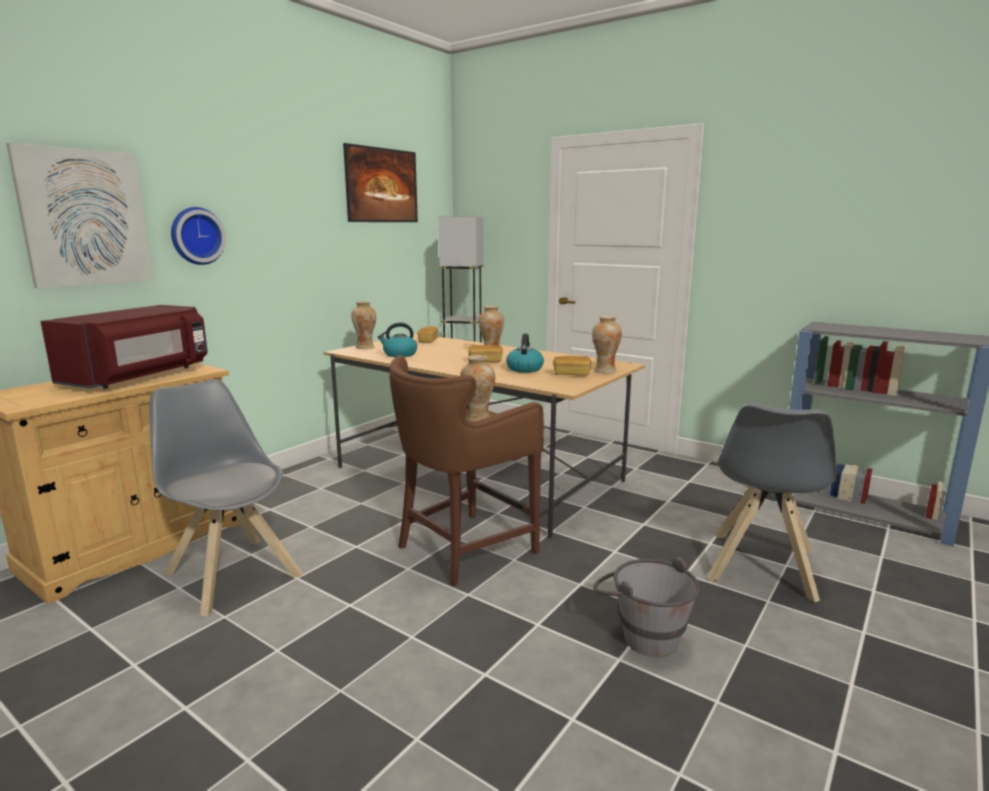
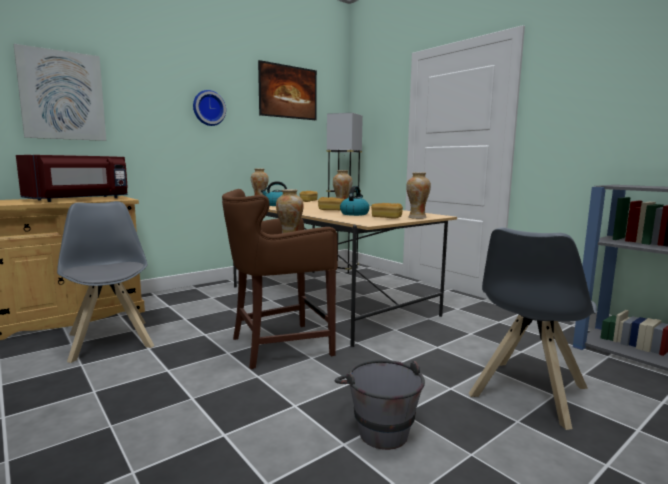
camera: 15 degrees right, 5 degrees down
(196, 236) = (141, 114): wall clock -> wall clock (208, 108)

